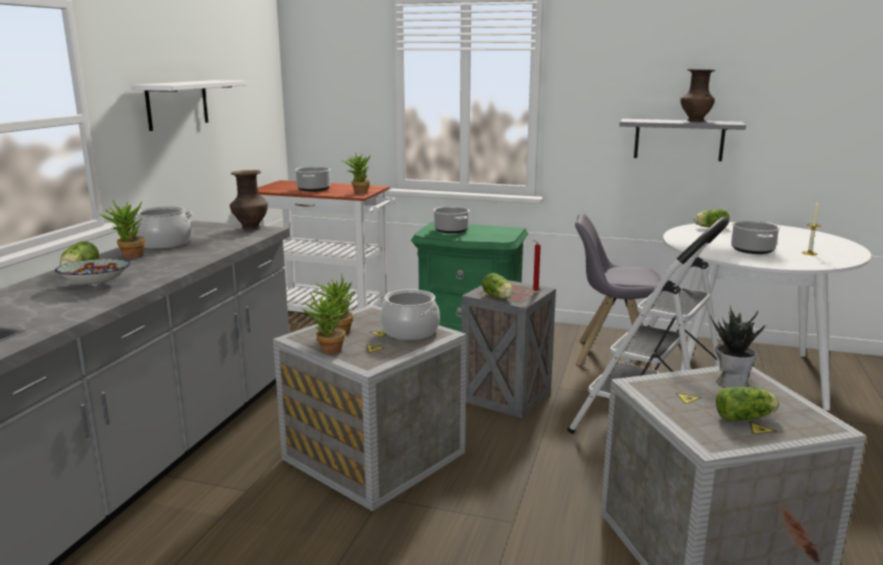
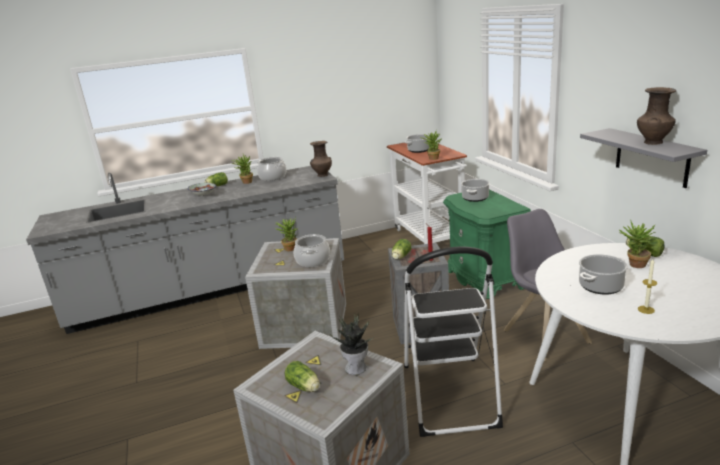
camera: 55 degrees right, 5 degrees up
(177, 104) = (325, 94): white shelf -> none
(328, 351) = (263, 257): potted plant -> potted plant (634, 265)

